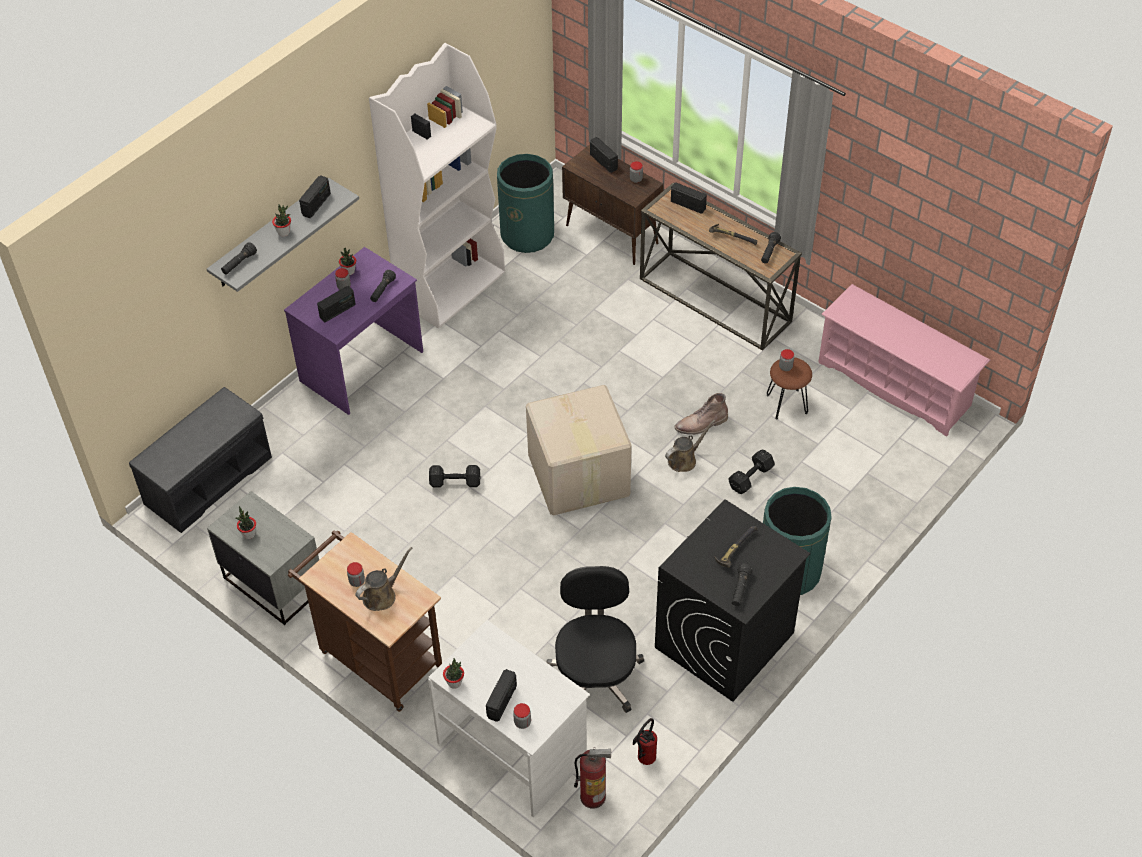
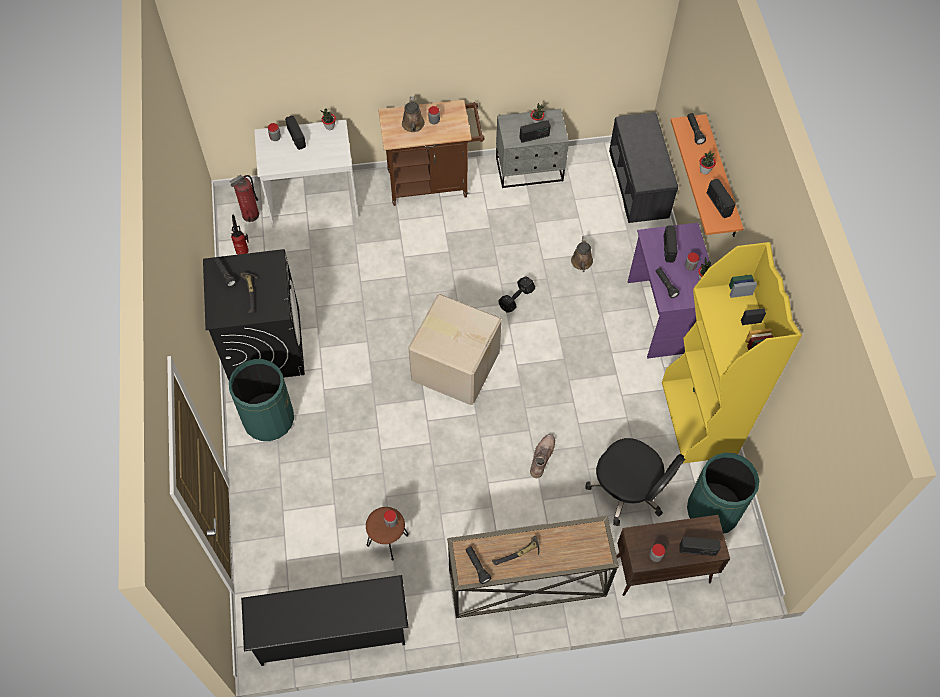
camera: 130 degrees right, 10 degrees up
(271, 234) = (721, 178): grey shelf -> orange shelf
(450, 286) = (699, 419): white bookcase -> yellow bookcase
(595, 674) = (314, 268): black office chair -> black office chair (628, 491)
(684, 459) = (407, 435): brown watering can -> brown watering can (582, 263)
(688, 204) = (583, 555): radio -> radio (534, 137)
(701, 424) = (424, 470): brown boot -> brown boot (542, 456)
(752, 477) = (353, 462): black dumbbell -> none
(895, 384) = (331, 631): pink shoe rack -> black shoe rack

